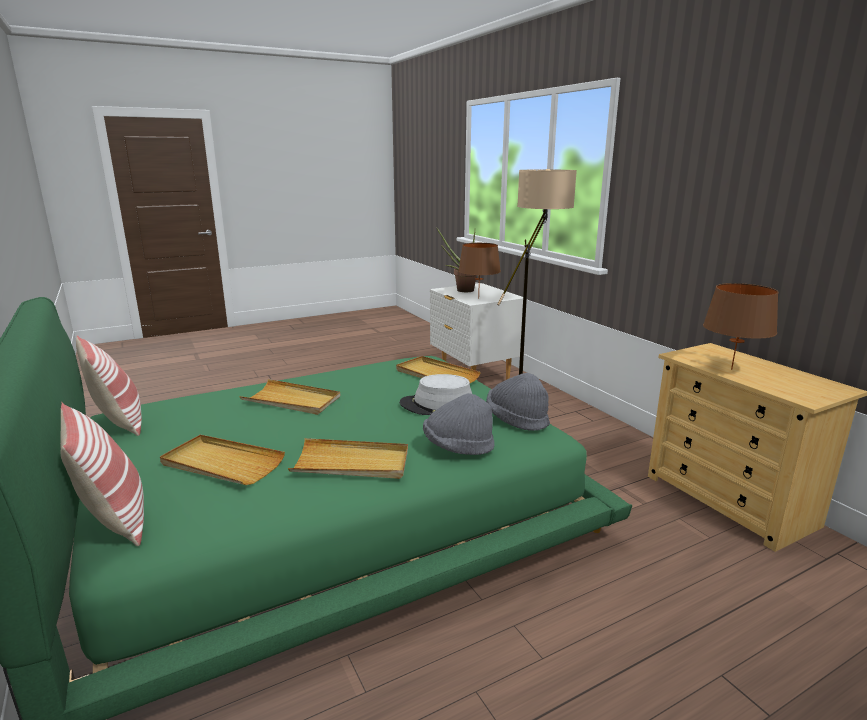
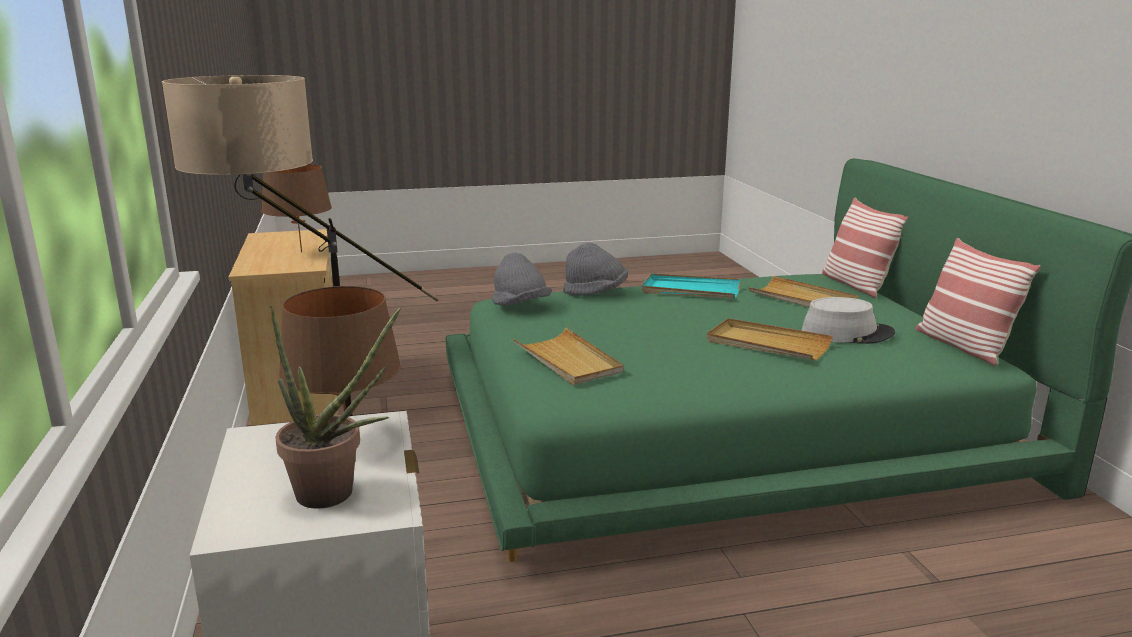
camera: 165 degrees left, 0 degrees up
(351, 463) = (690, 290): beige tray -> turquoise tray
(437, 405) = (593, 323): grey hat -> grey hat (847, 333)

